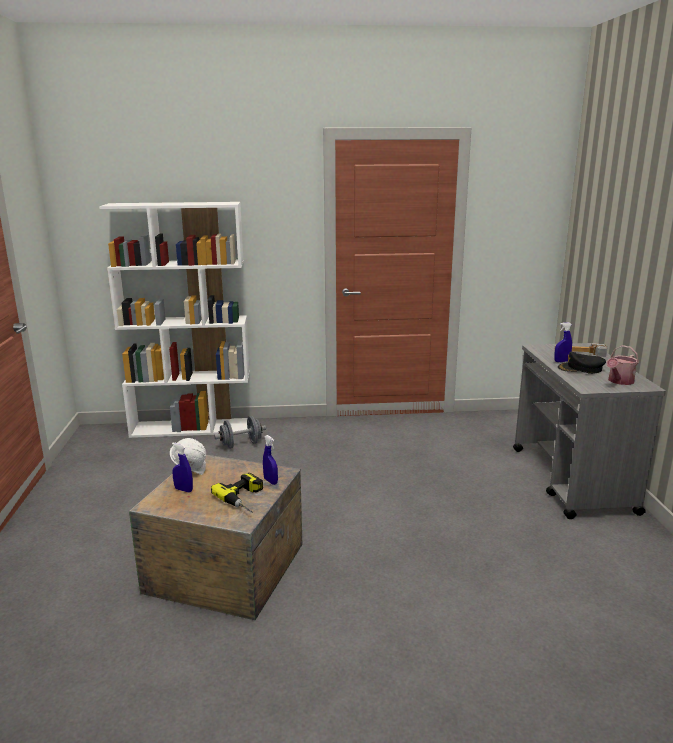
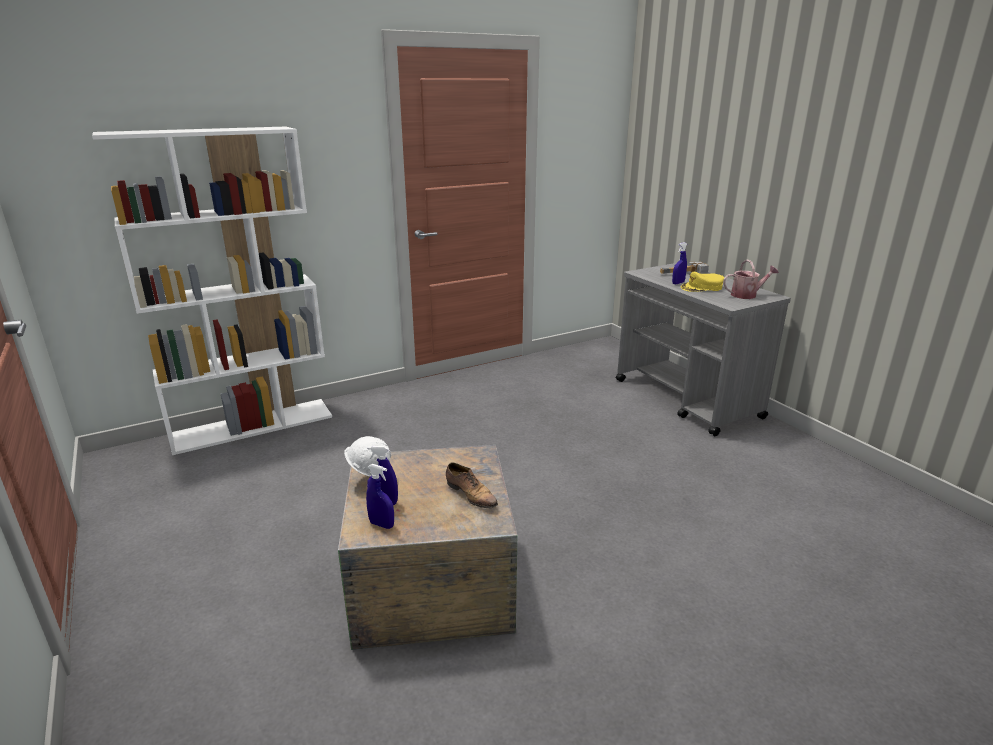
camera: 25 degrees left, 5 degrees up
(241, 444) = (332, 433): grey dumbbell -> none
(246, 498) = (471, 494): power drill -> shoe
(270, 481) = (478, 467): blue spray bottle -> blue spray bottle (381, 524)
(581, 368) = (702, 287): black cap -> yellow cap
(619, 381) = (747, 295): watering can -> watering can turned 120 degrees counterclockwise

